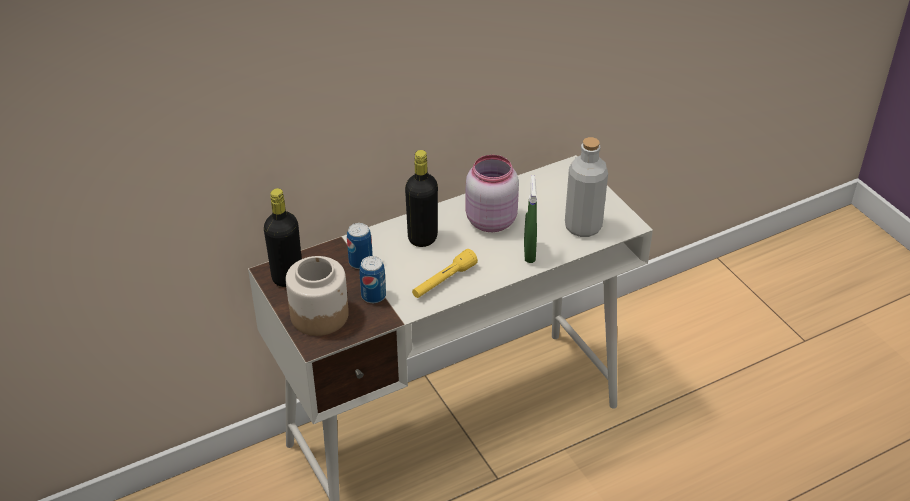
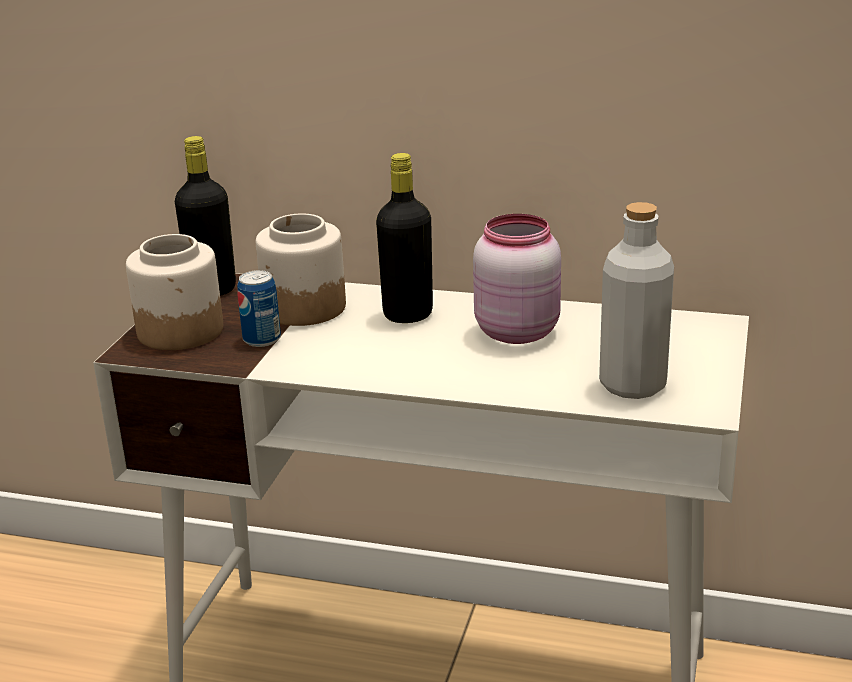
camera: 45 degrees right, 15 degrees down
(360, 262) = (304, 307): can -> jar
(443, 281) = (359, 360): yellow flashlight -> none
(529, 253) = (511, 379): green spray bottle -> none

